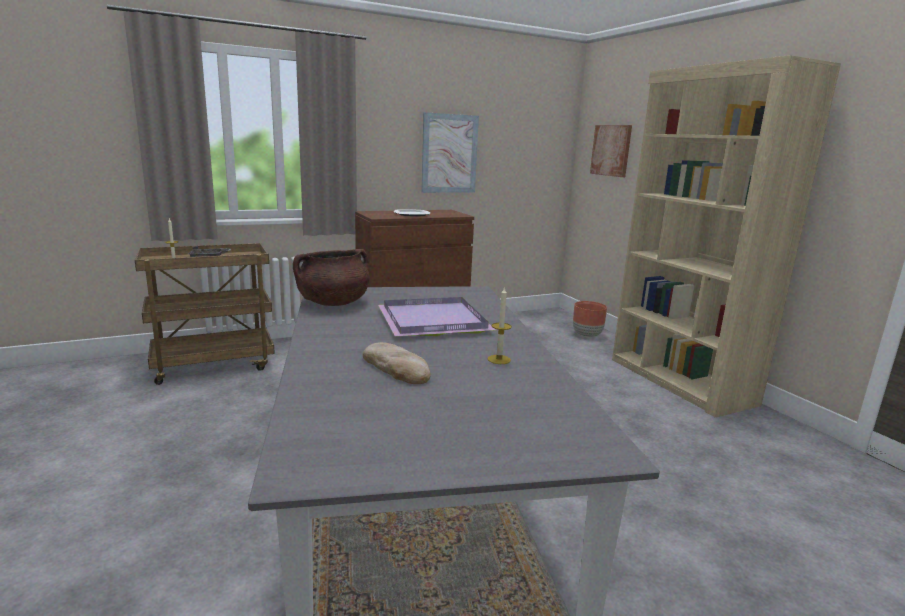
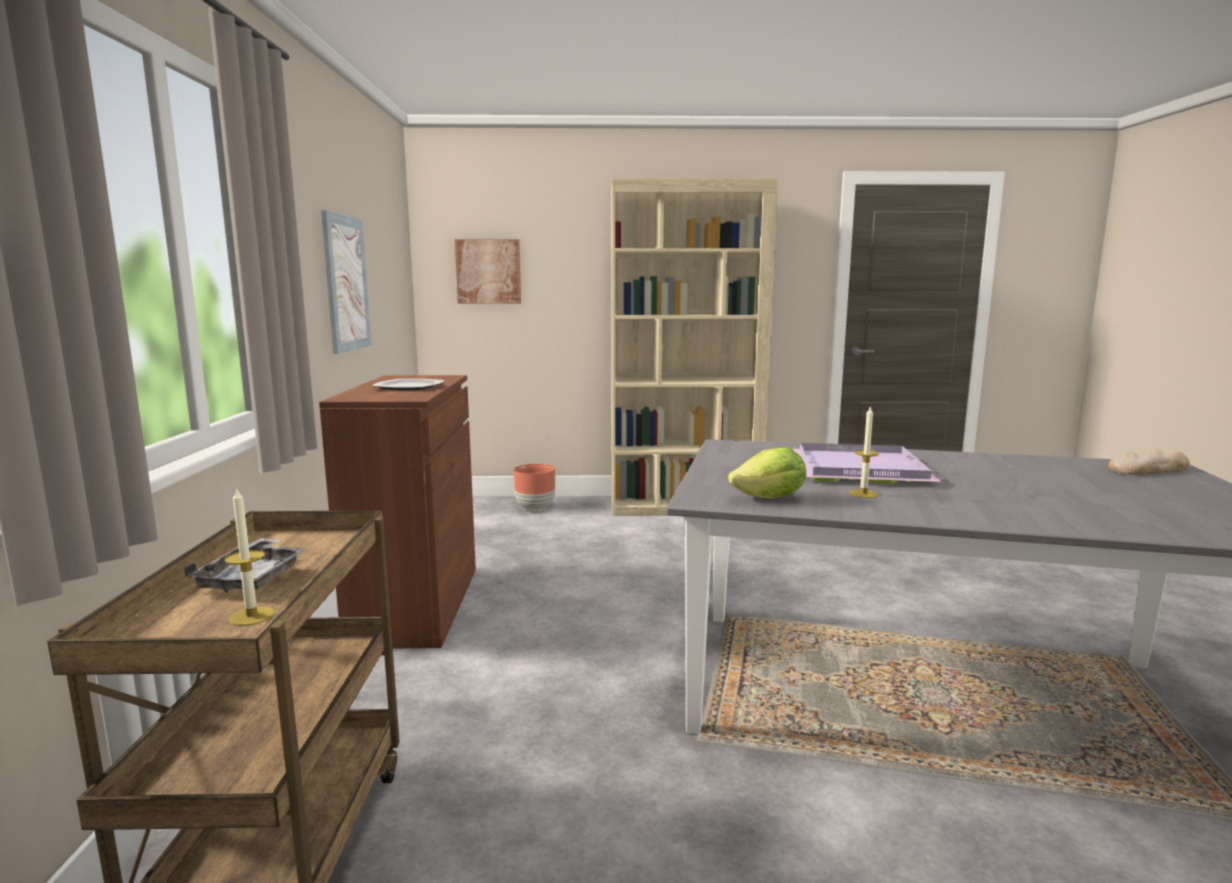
camera: 65 degrees left, 5 degrees down
(333, 303) = (770, 498): brown cooking pot -> lettuce
(396, 368) = (1032, 494): bread -> bread (1148, 469)
(499, 359) = (985, 464): candle -> candle (863, 494)

